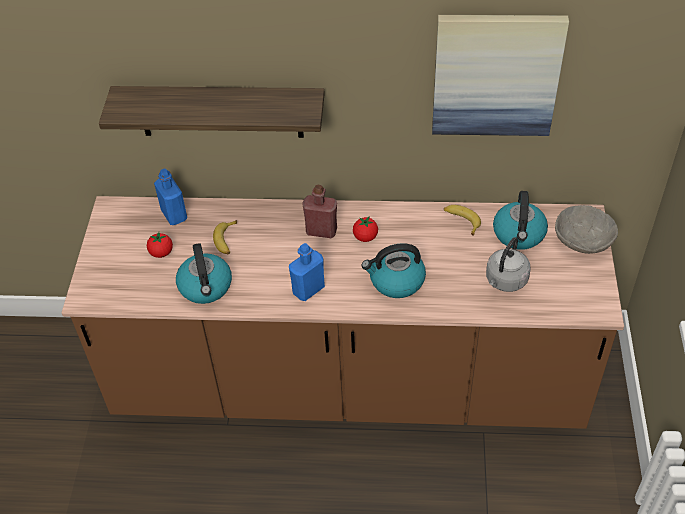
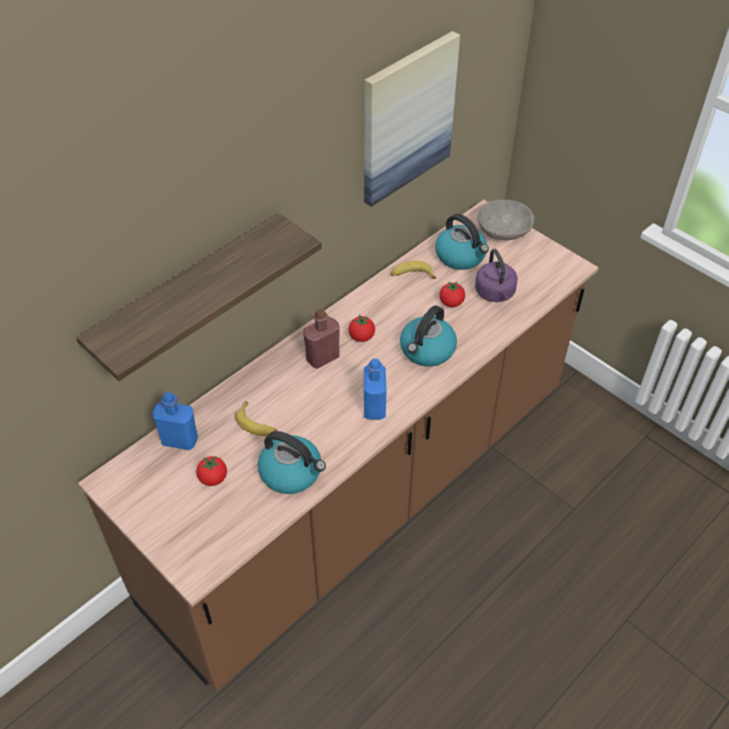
camera: 50 degrees left, 0 degrees up
(461, 262) = (451, 303): none -> tomato
(505, 281) = (495, 294): grey kettle -> purple kettle

